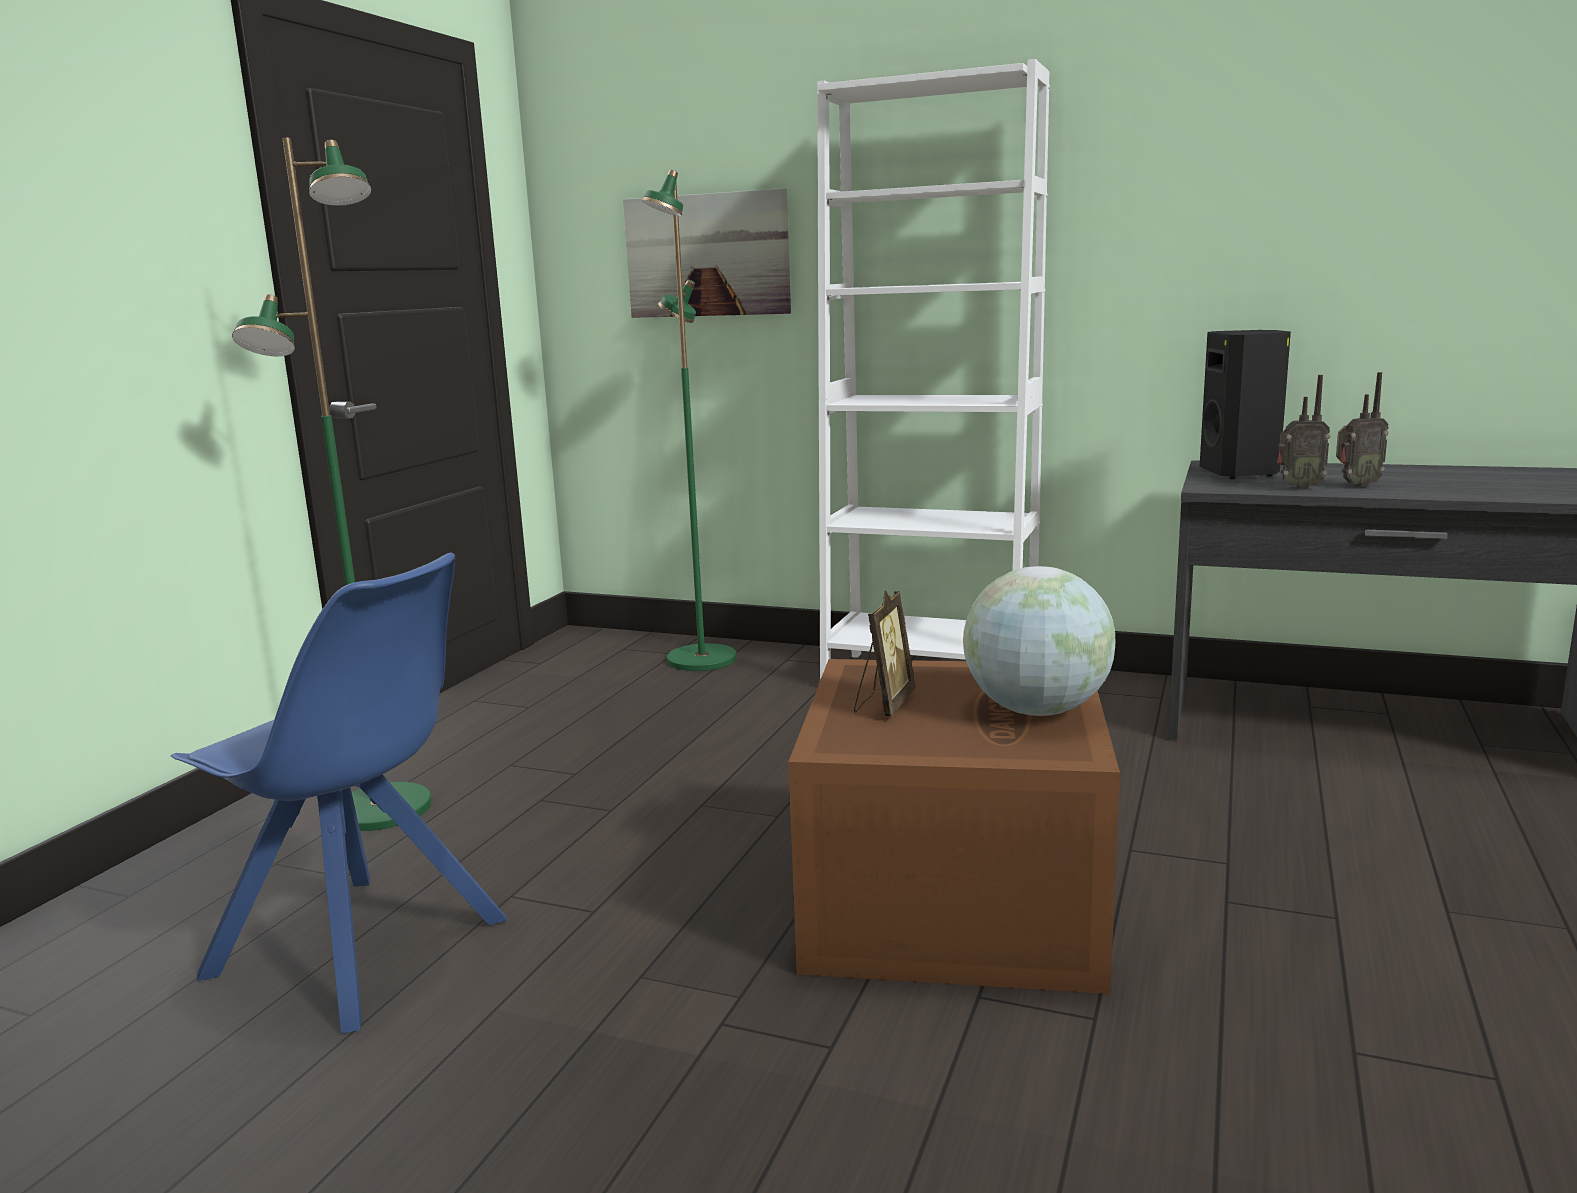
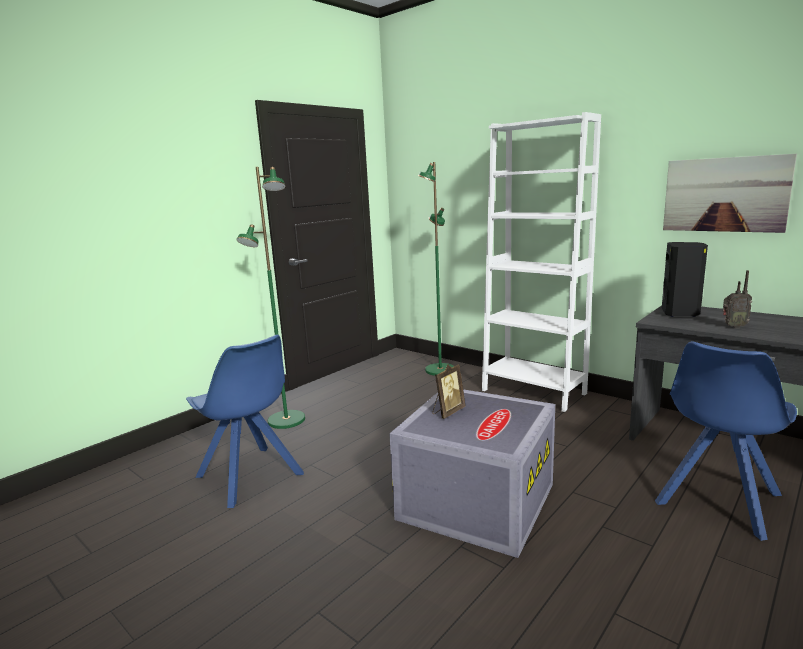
camera: 20 degrees right, 0 degrees up
(707, 255) = (453, 196): picture -> picture (724, 194)
(949, 900) = (475, 500): brown storage box -> grey storage box
(1036, 711) = (509, 425): globe -> none
(1298, 488) = (699, 325): radio -> none
(1386, 819) = (716, 500): none -> blue chair

